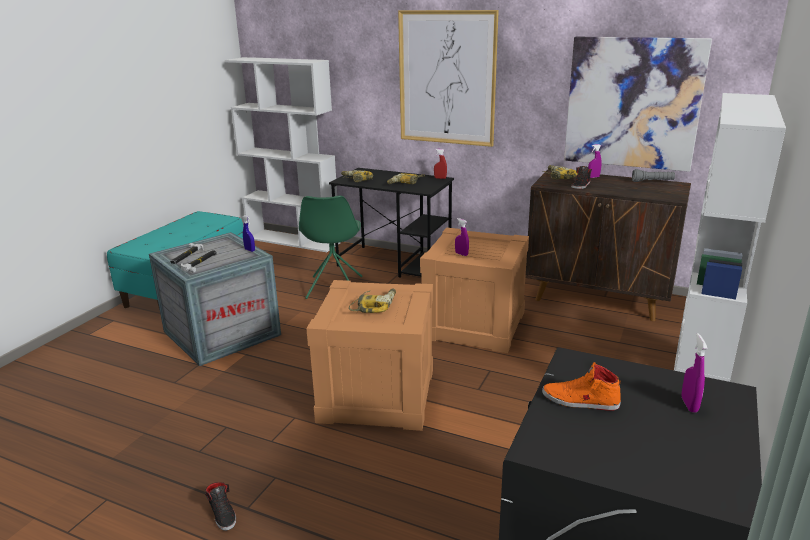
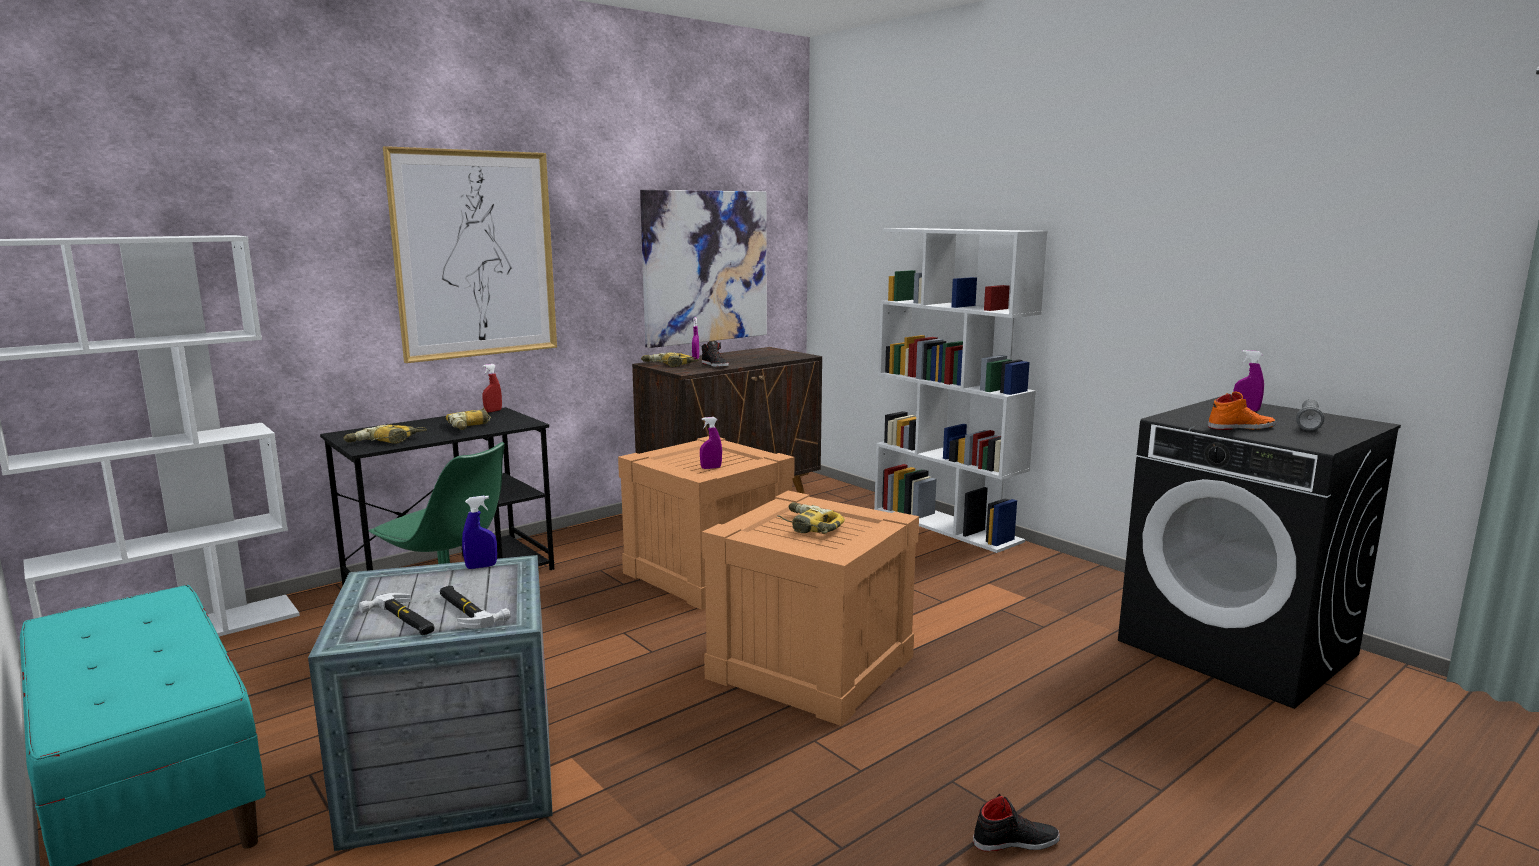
camera: 65 degrees left, 10 degrees down
(580, 401) = (1240, 427): orange shoe -> orange shoe turned 135 degrees counterclockwise
(652, 181) = (746, 351): grey flashlight -> grey flashlight (1308, 423)

